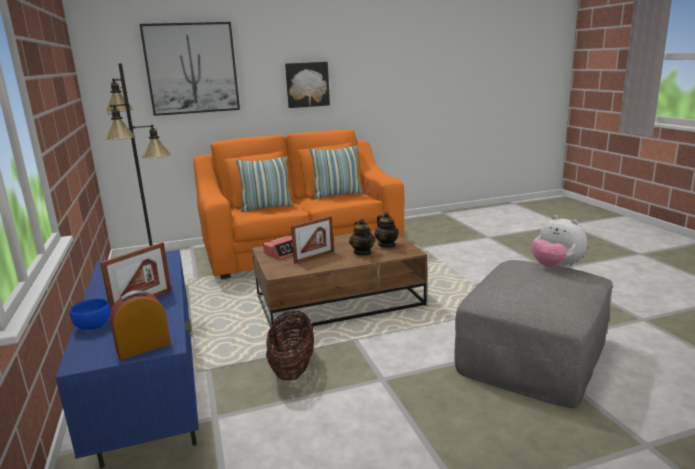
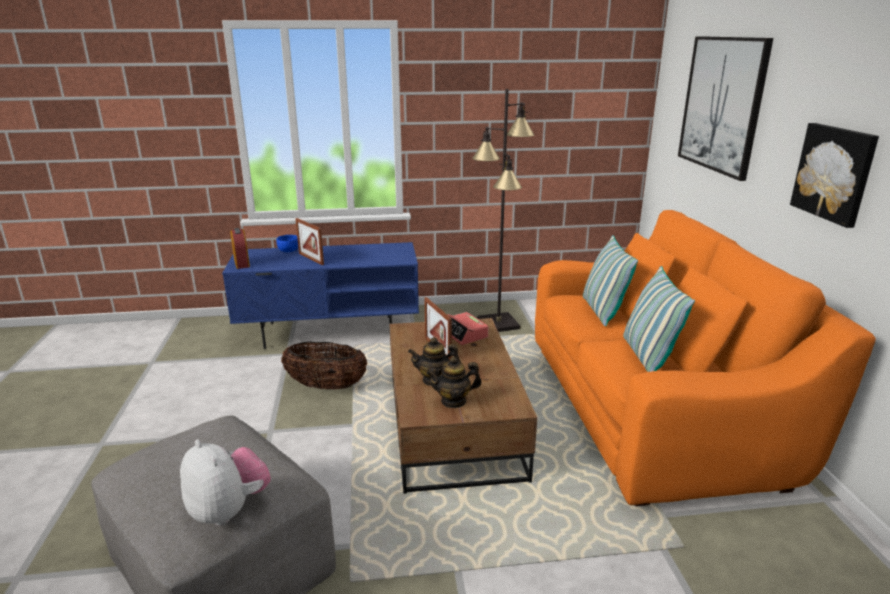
camera: 100 degrees right, 5 degrees up
(556, 267) = (229, 510): plush toy -> plush toy turned 75 degrees clockwise

